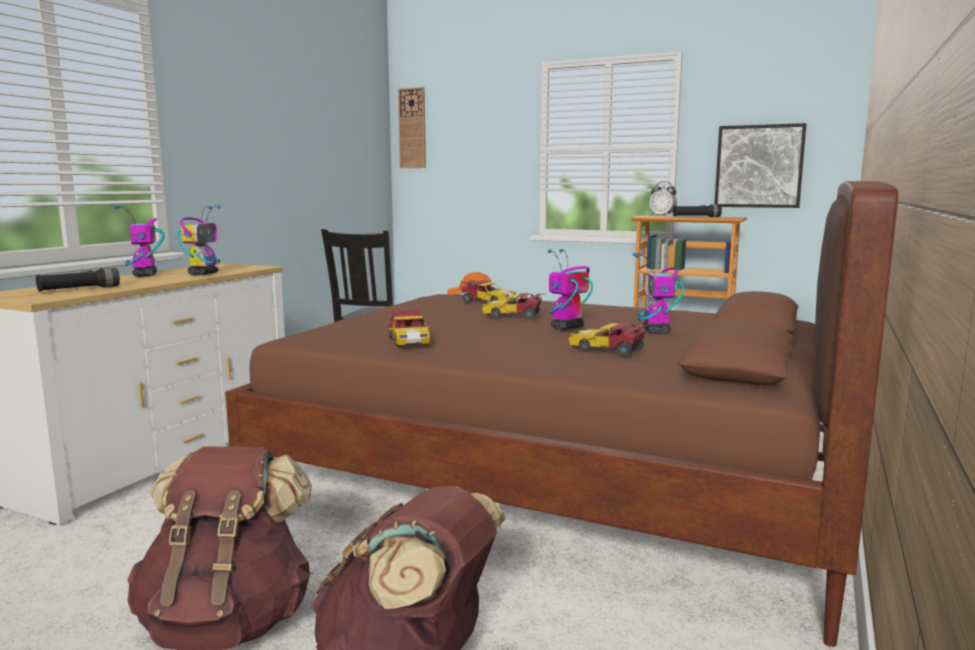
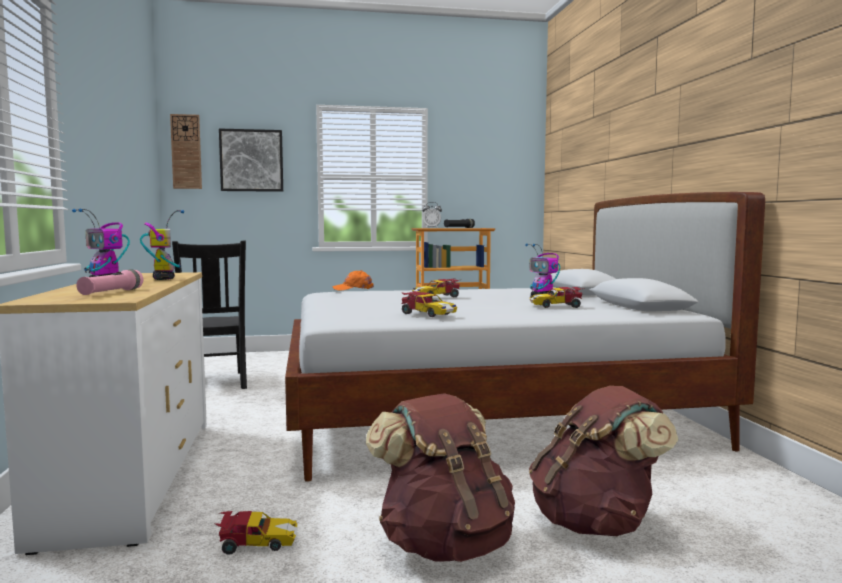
camera: 35 degrees left, 5 degrees down
(79, 289) = (111, 292): black flashlight -> pink flashlight
(487, 302) = (389, 291): toy car -> toy car (256, 543)
(559, 480) = (487, 416): brown bed -> white bed
(566, 328) = (492, 299): toy robot -> none
(759, 166) = (483, 193): picture -> picture (251, 160)

